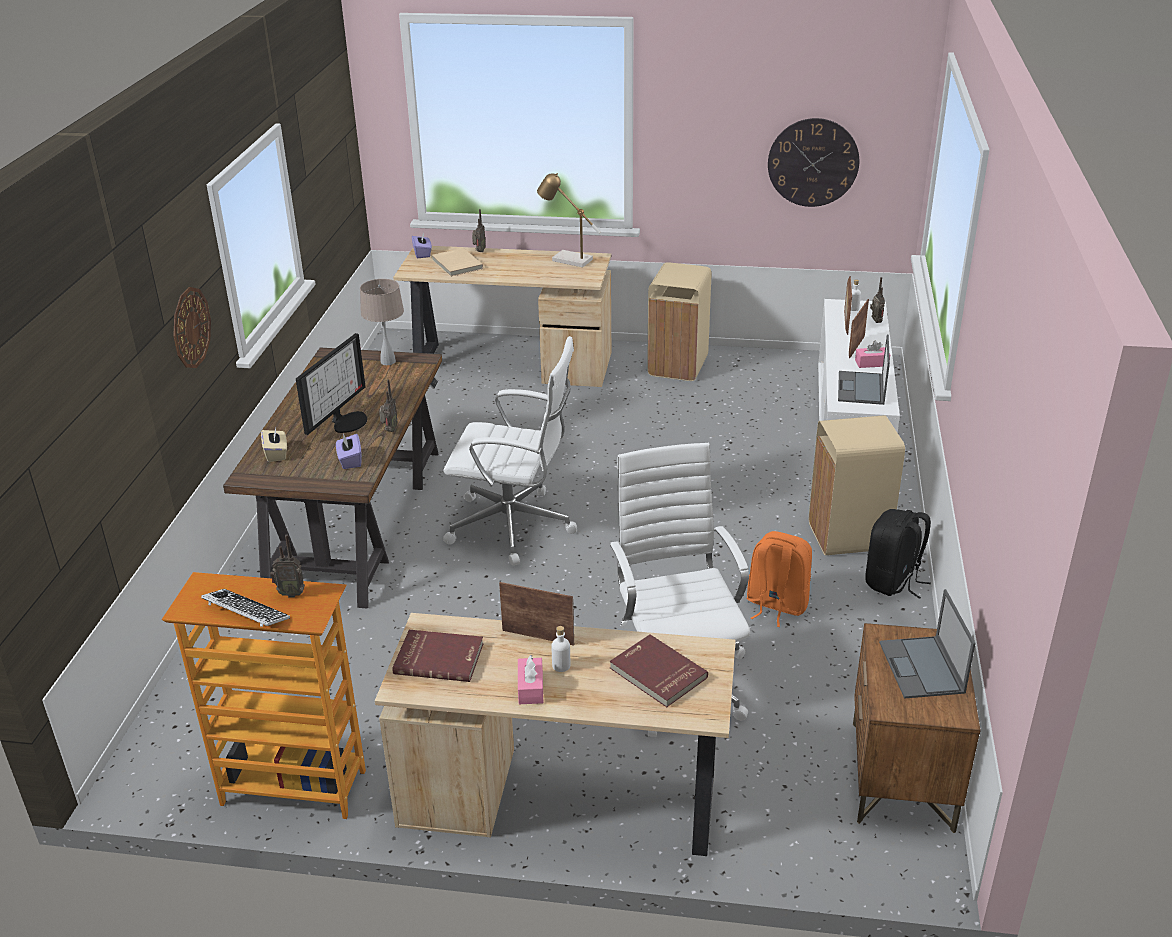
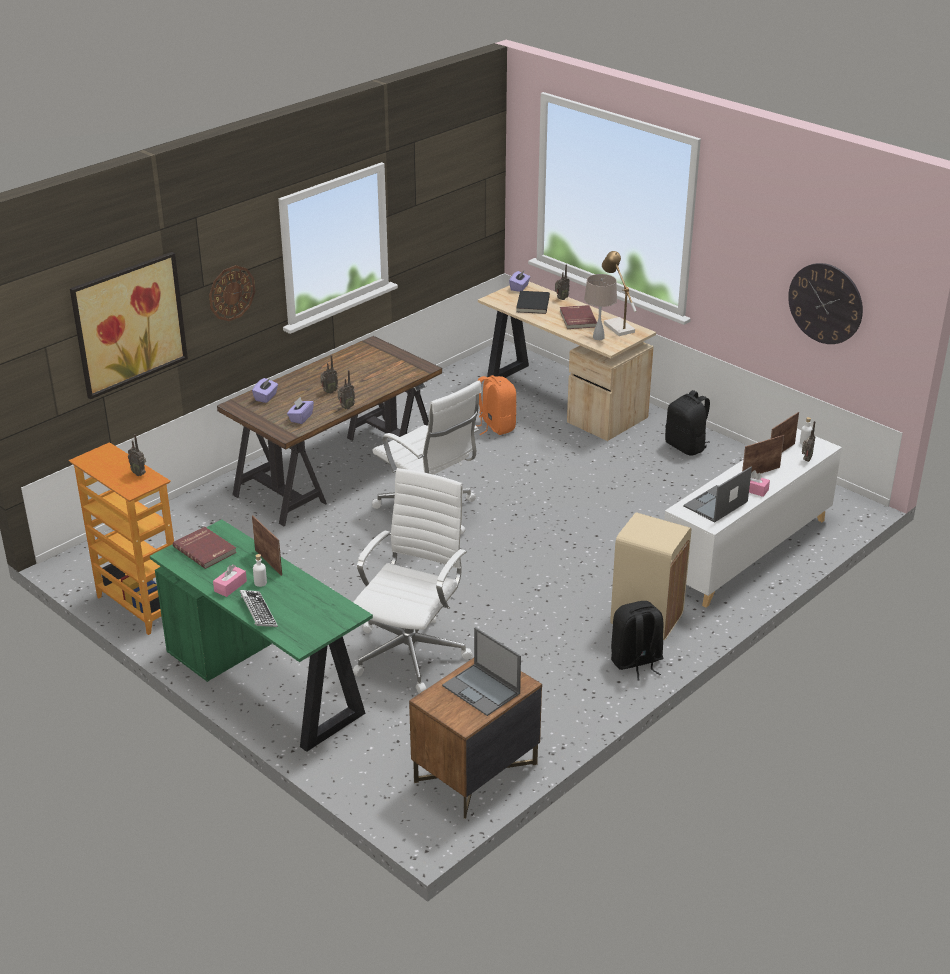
camera: 35 degrees right, 0 degrees up
(108, 401) = (129, 324): none -> picture
(246, 613) = (107, 474): keyboard -> keyboard (258, 612)
(276, 454) = (266, 397): beige tissue box -> purple tissue box
(346, 421) = (329, 392): monitor -> radio
(388, 362) = (402, 361): beige table lamp -> beige table lamp (598, 337)
(456, 264) = (532, 304): beige book -> black book
(564, 799) = (267, 683): beige desk -> green desk
(657, 674) = (304, 611): red book -> red book (577, 319)
(678, 366) = (686, 447): beige trash can -> black backpack
(776, 605) = (533, 639): orange backpack -> orange backpack (495, 426)
(922, 668) = (482, 690): laptop -> laptop turned 75 degrees counterclockwise

